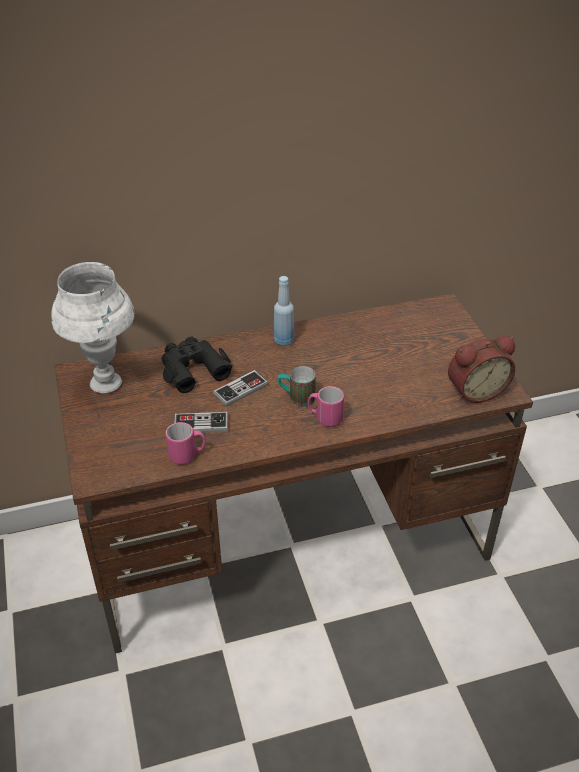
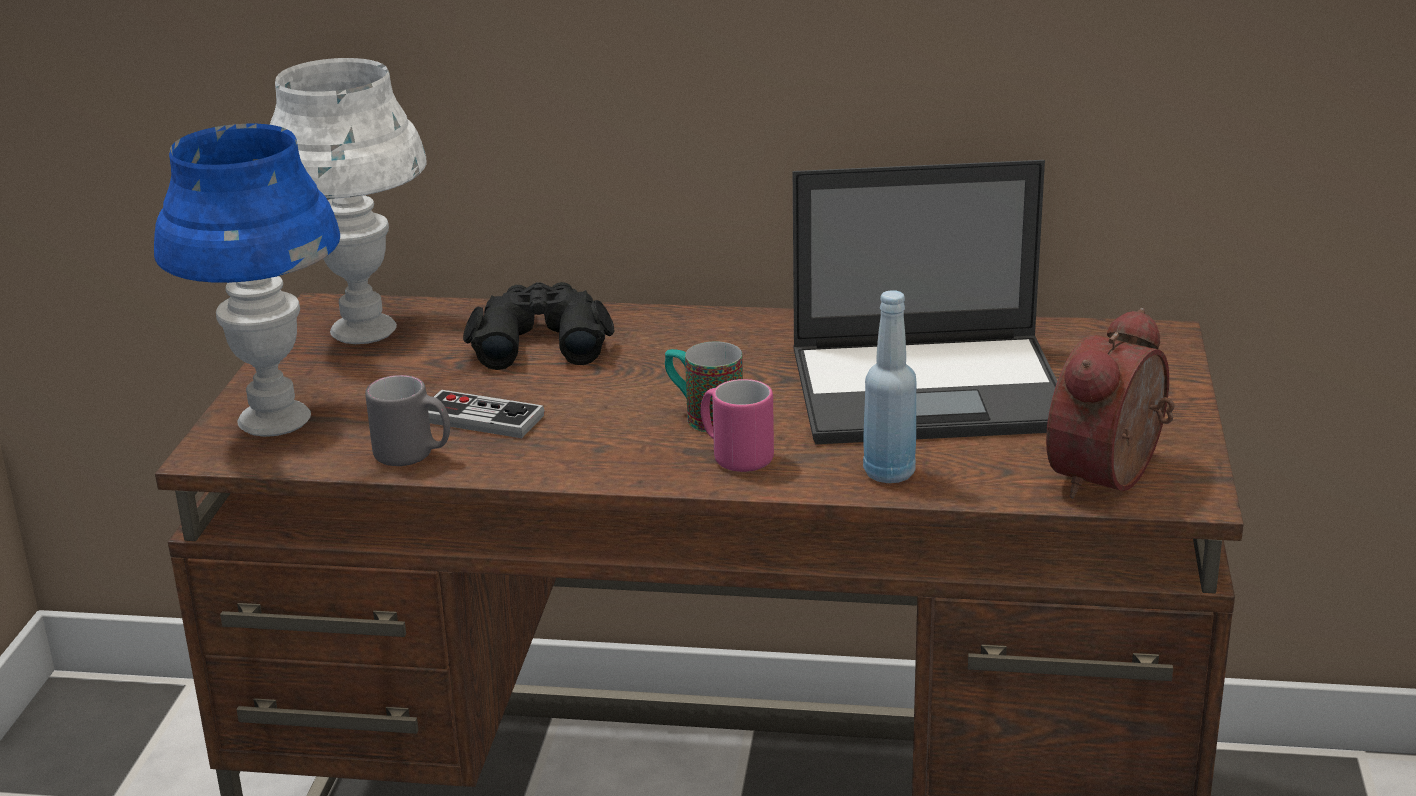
camera: 25 degrees right, 15 degrees down
(106, 451) = (274, 421): none -> blue table lamp
(187, 455) = (414, 456): pink mug -> grey mug
(240, 389) = (604, 384): game controller -> none
(284, 340) = (756, 331): blue bottle -> blue bottle (889, 473)
(377, 358) = (932, 390): none -> laptop
(475, 390) = (1112, 478): alarm clock -> alarm clock turned 120 degrees clockwise

